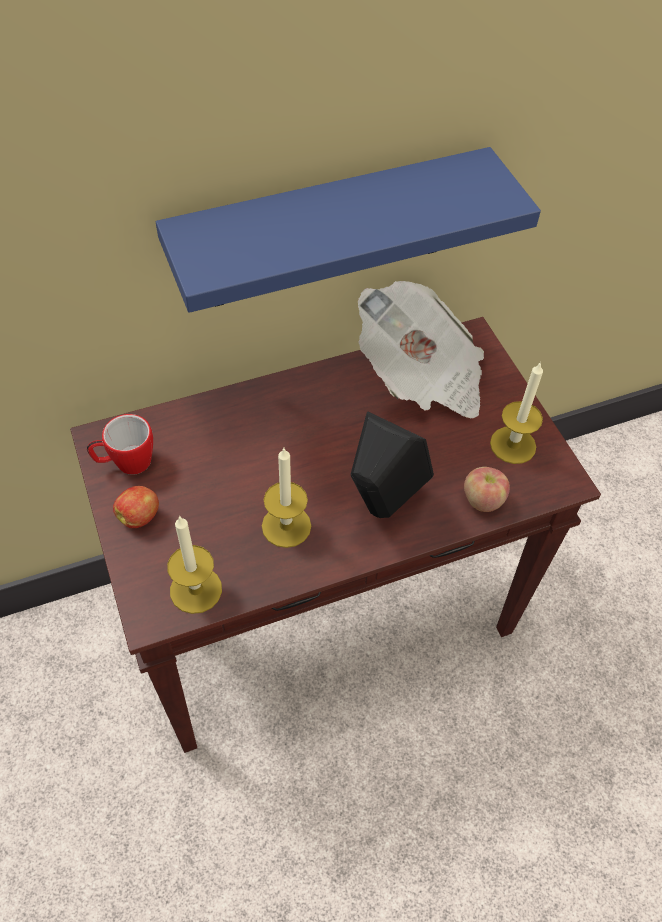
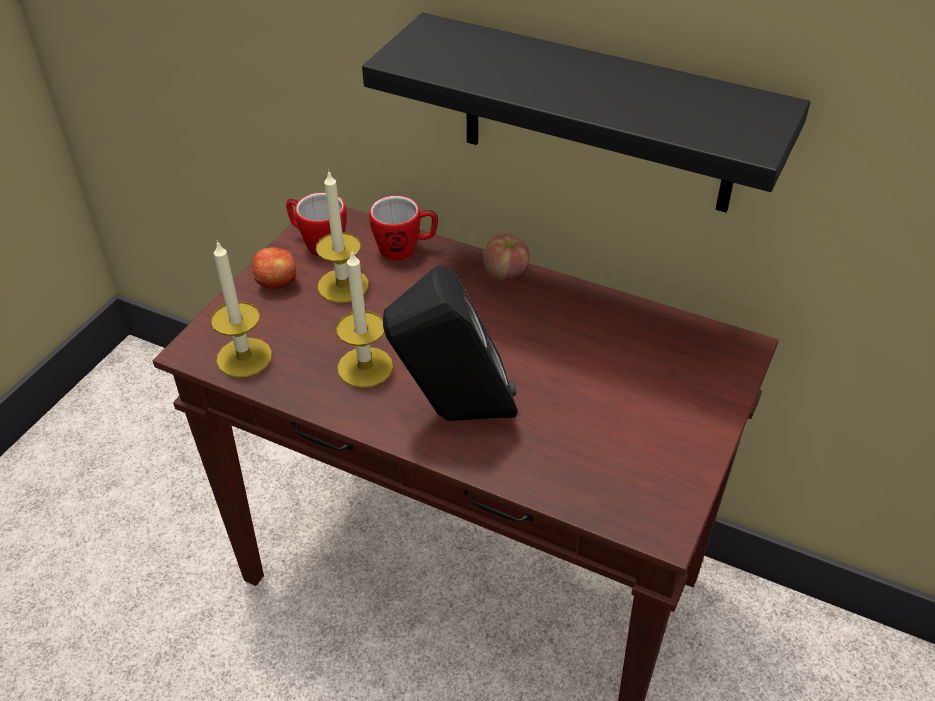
camera: 50 degrees right, 10 degrees down
(195, 419) = (405, 249): none -> mug
(329, 231) = (597, 116): blue shelf -> black shelf
(421, 376) = (639, 344): newspaper -> none
(482, 500) = (555, 477): apple -> apple (505, 273)
(513, 445) = (651, 459): candle -> candle (343, 285)

